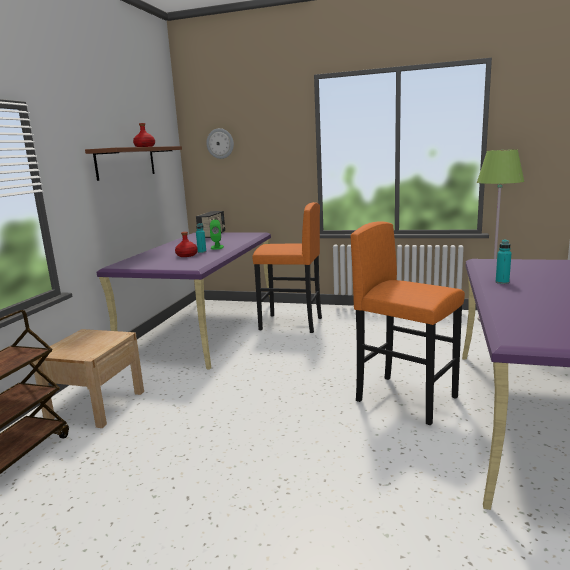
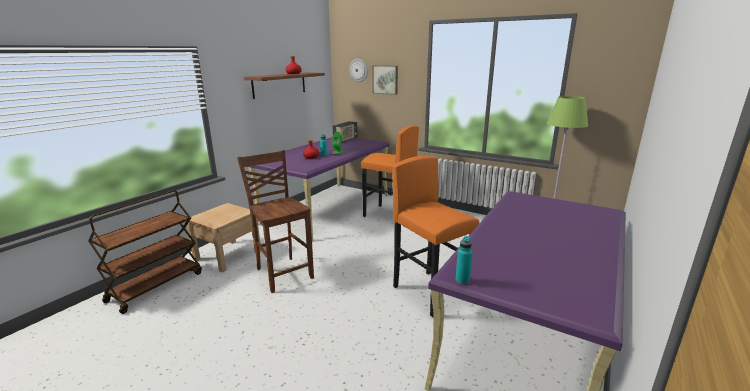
camera: 15 degrees right, 5 degrees up
(196, 412) = (283, 273): none -> brown chair
(259, 152) = (385, 79): none -> picture
(502, 282) = (506, 219): turquoise bottle -> turquoise bottle (462, 280)

